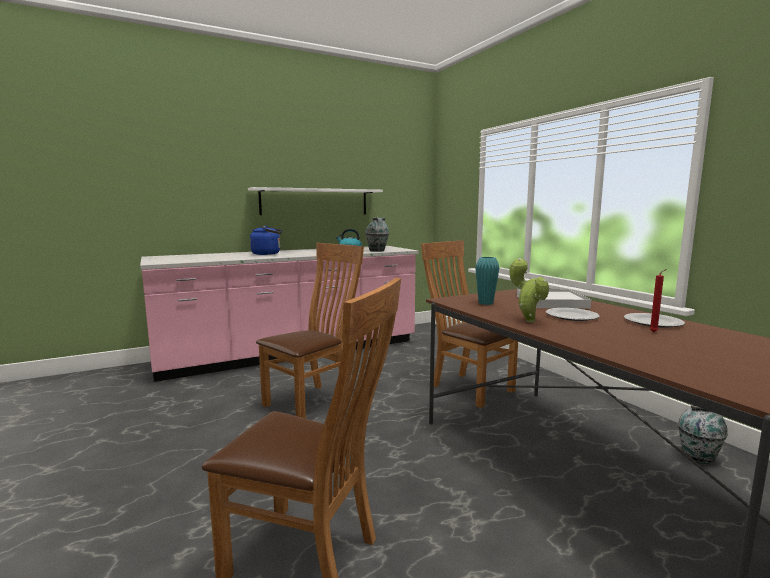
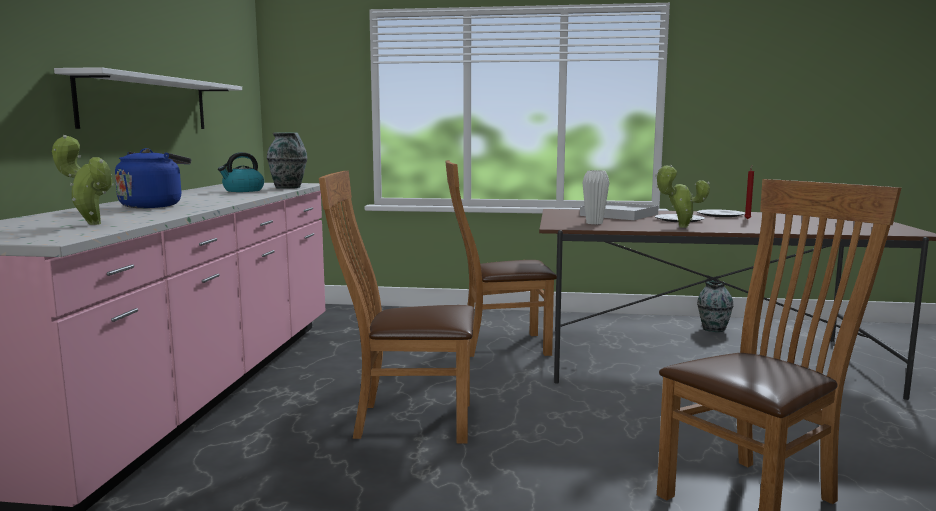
camera: 55 degrees left, 0 degrees up
(201, 258) = (91, 223): none -> potted plant
(313, 401) = (406, 421): brown chair -> brown chair turned 75 degrees counterclockwise
(485, 303) = (594, 223): turquoise vase -> white vase

